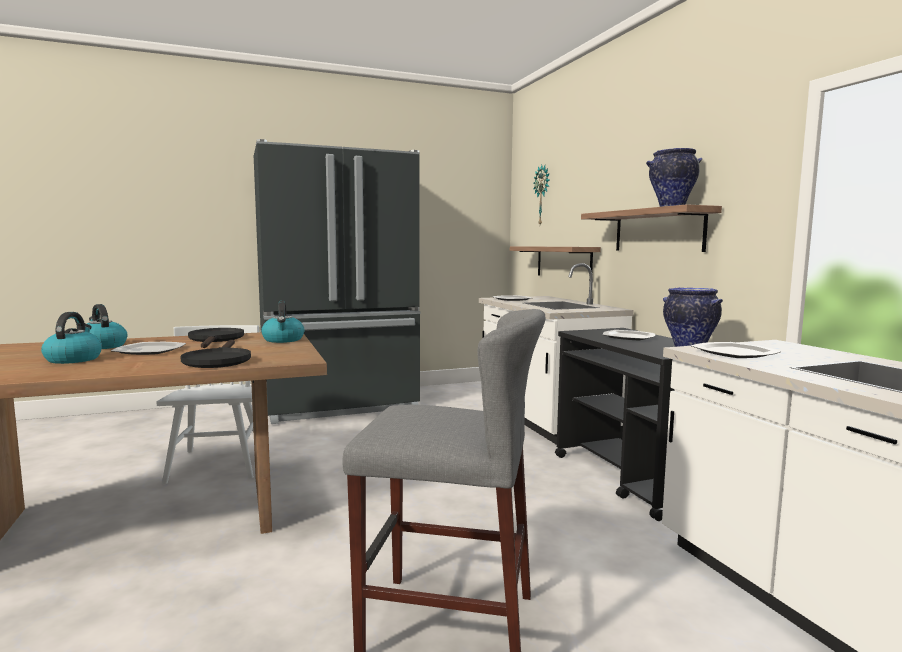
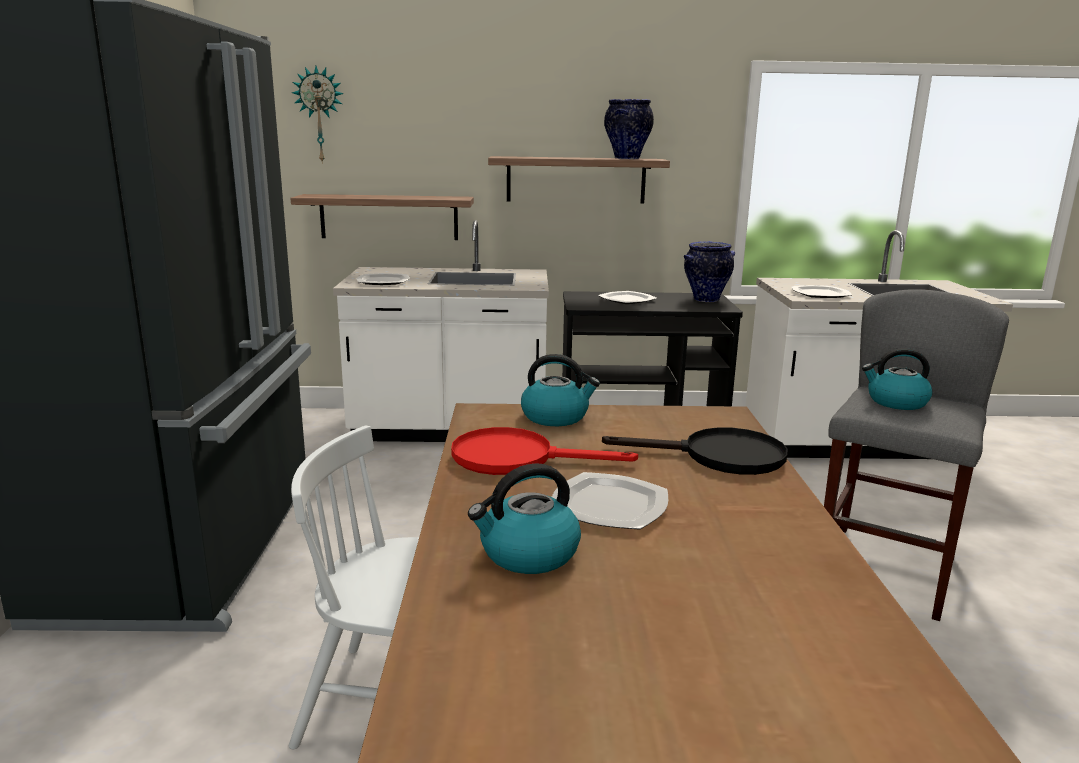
camera: 70 degrees left, 10 degrees up
(73, 359) = (678, 566): kettle -> kettle (896, 402)
(215, 340) = (517, 458): black frying pan -> red frying pan

